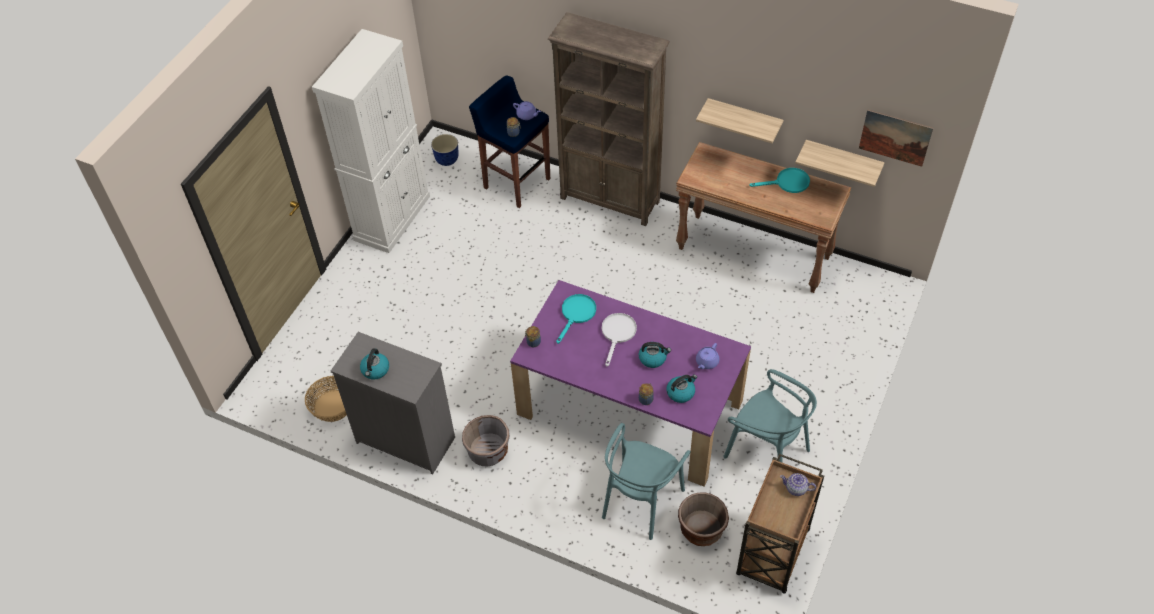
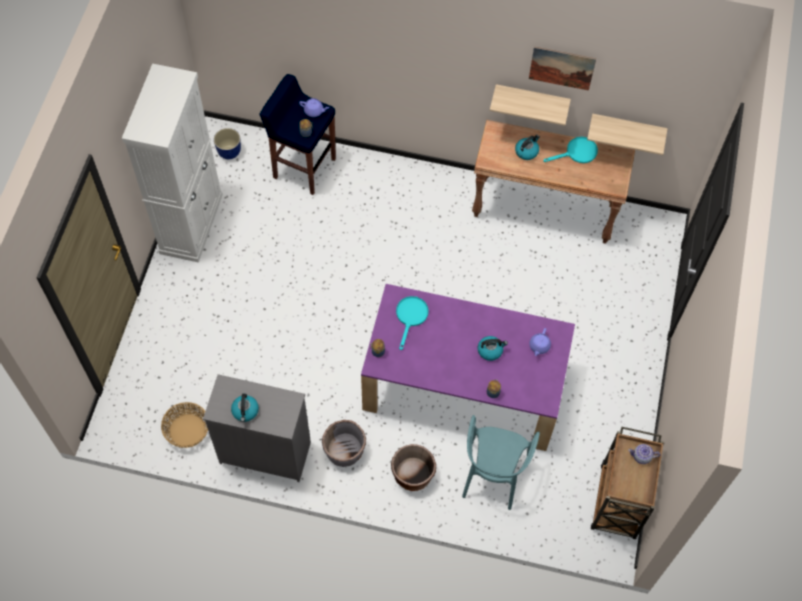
camera: 15 degrees left, 10 degrees up
(610, 200) = (398, 173): brown bookcase -> none
(617, 334) = (453, 331): white frying pan -> none
(681, 392) = (522, 380): kettle -> kettle (526, 151)
(701, 529) = (551, 492): brown planter -> brown planter (412, 475)
(767, 450) = (594, 407): turquoise chair -> none
(895, 137) = (678, 109): picture -> picture (562, 68)

